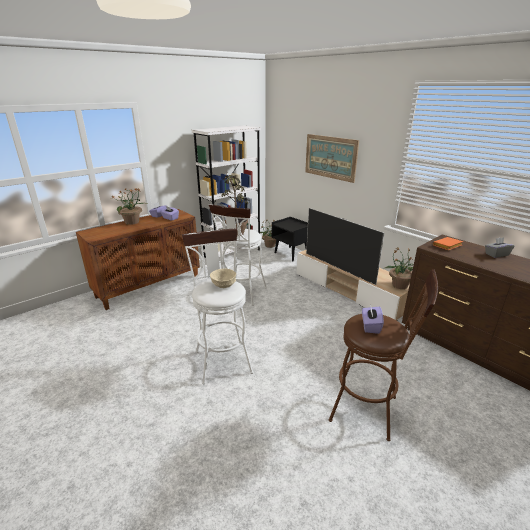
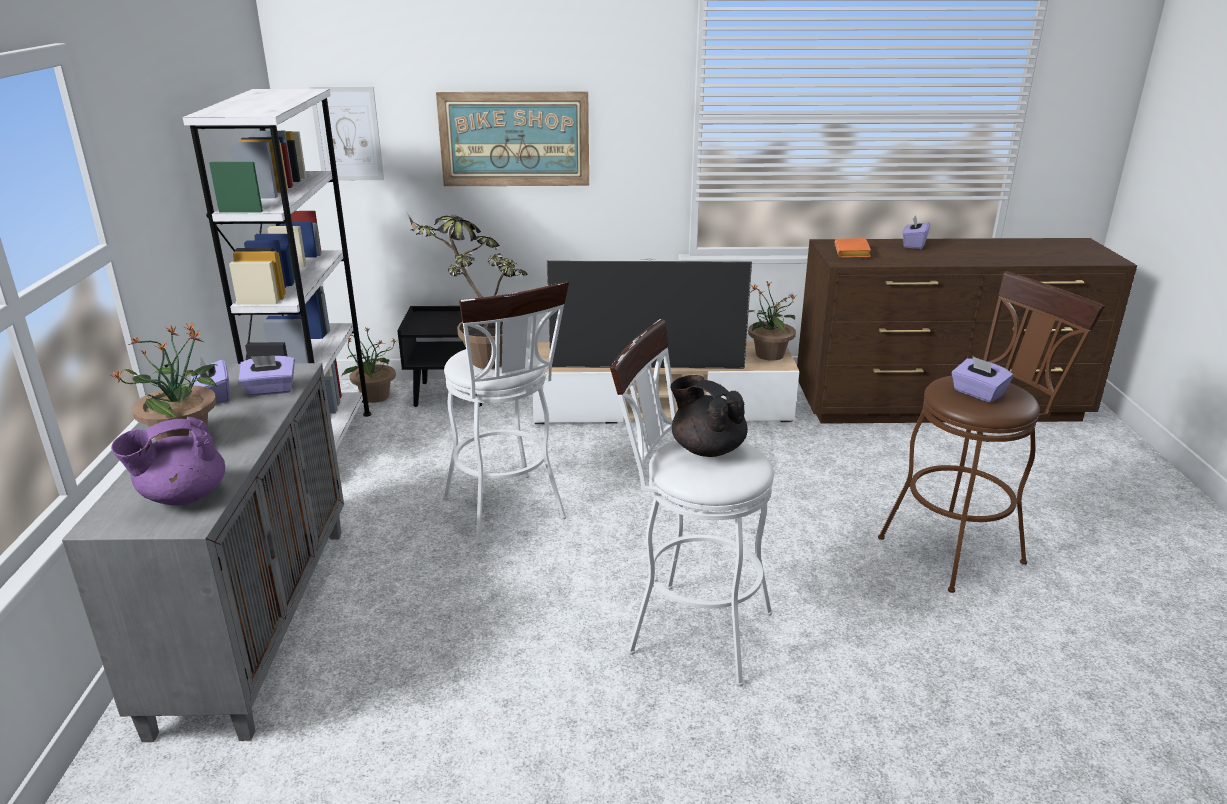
camera: 50 degrees left, 0 degrees up
(104, 233) = (182, 497): none -> purple teapot
(149, 286) = (255, 621): brown cabinet -> grey cabinet
(224, 285) = (707, 449): beige bowl -> black teapot
(281, 146) = (347, 134): none -> picture
(496, 254) = (913, 244): grey tissue box -> purple tissue box

